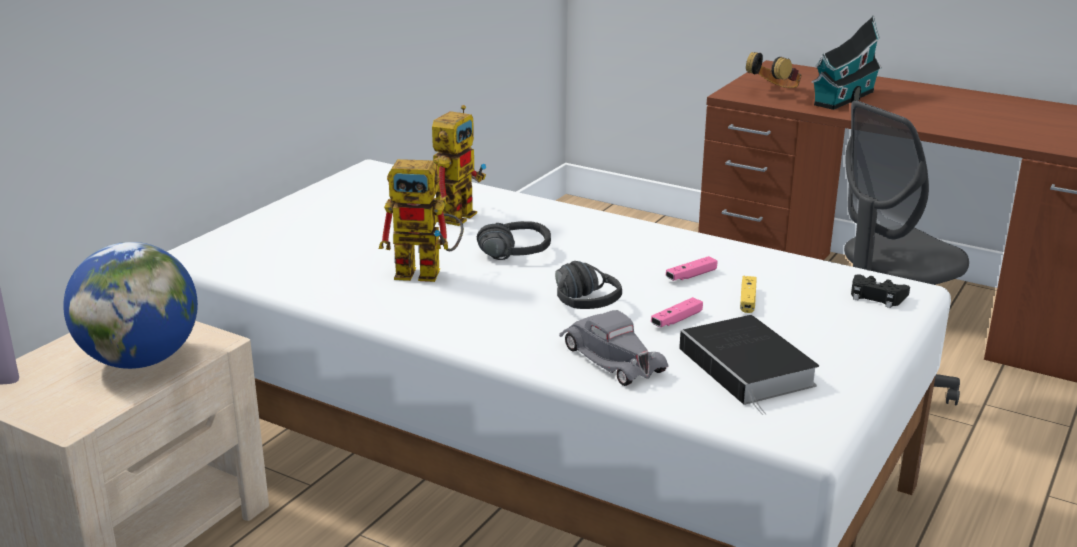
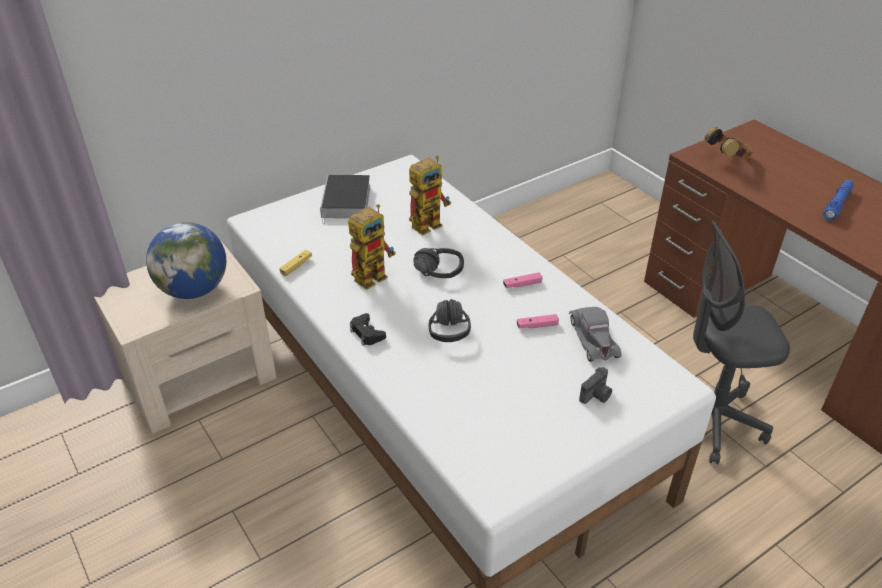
camera: 25 degrees right, 15 degrees up
(428, 272) = (374, 274): toy robot -> toy robot turned 75 degrees counterclockwise
(611, 358) = (428, 385): grey toy car -> grey toy car (593, 337)
(676, 320) = (495, 364): pink game controller -> pink game controller (522, 284)
(747, 300) = (557, 360): yellow game controller -> yellow game controller (296, 266)
(750, 369) = (508, 424): book -> book (346, 202)
(826, 319) = (596, 395): none -> camera
(842, 99) = (776, 180): toy house -> none
(876, 296) = (651, 385): black game controller -> black game controller (366, 333)
(923, 107) = (837, 205): none -> blue flashlight

